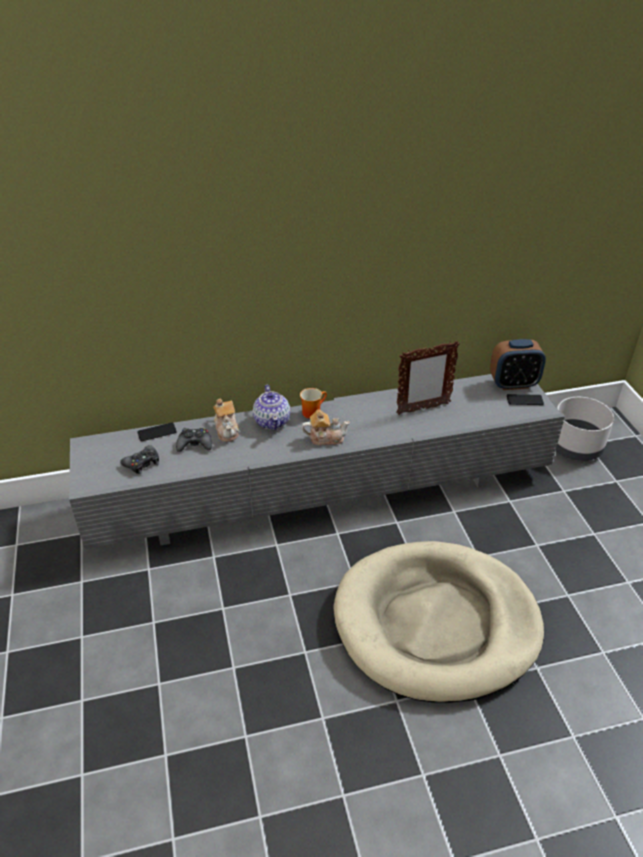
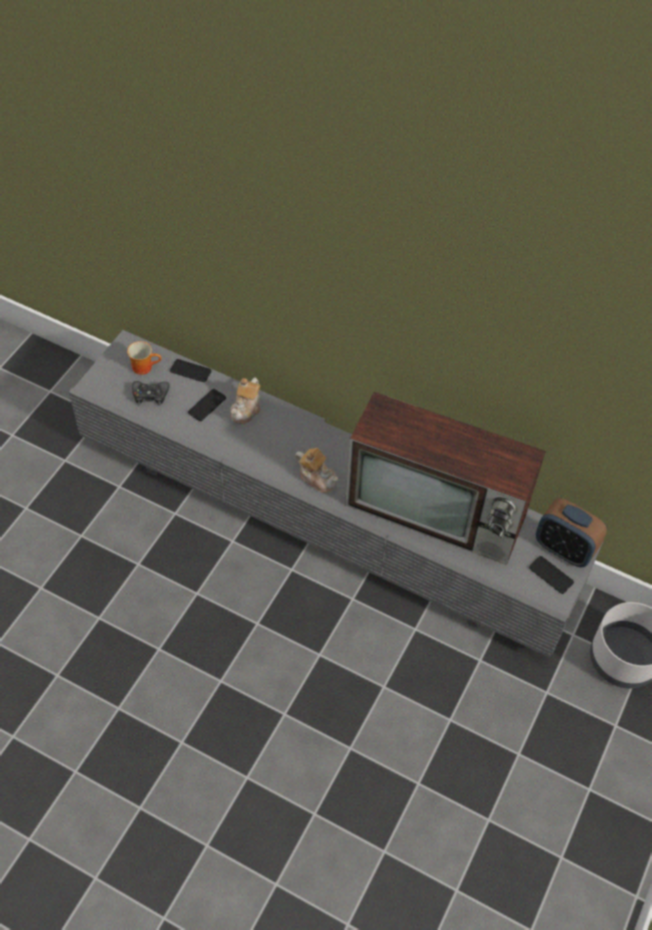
camera: 40 degrees right, 15 degrees up
(195, 444) = (207, 405): black game controller -> phone
(272, 421) = (292, 427): teapot -> none
(312, 411) = (337, 441): mug -> mug (144, 366)
(422, 409) = (439, 511): picture frame -> television
(436, 623) = (279, 711): beige dog bed -> none

